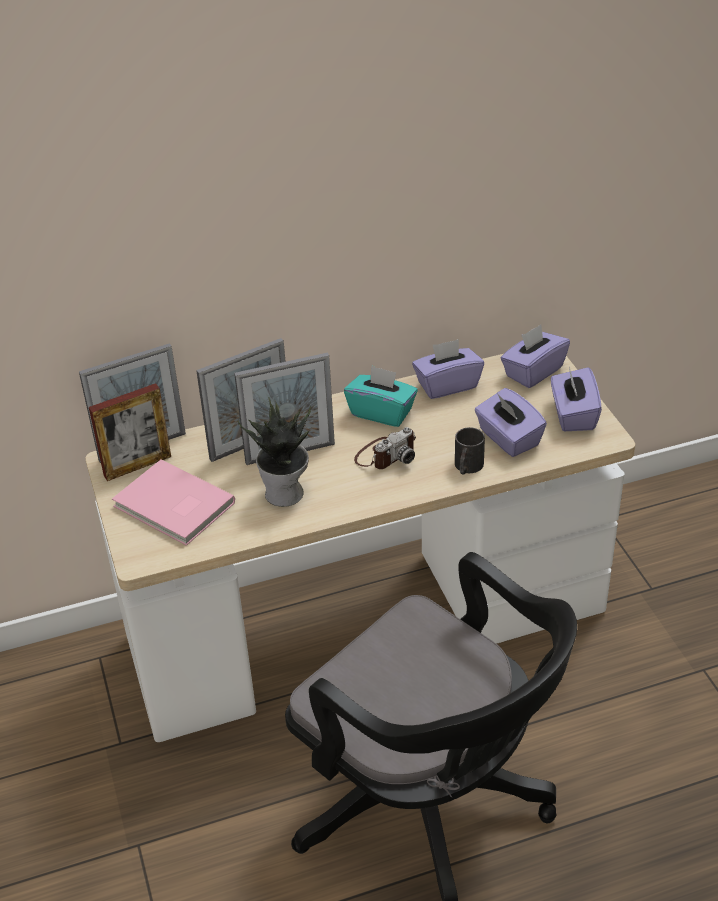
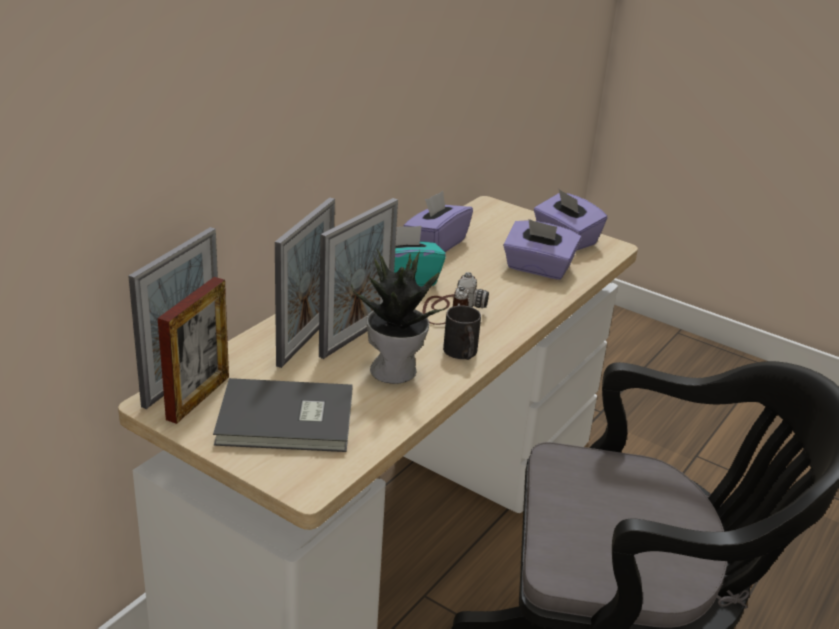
camera: 40 degrees left, 10 degrees down
(173, 507) = (287, 421): pink book -> grey book
(467, 467) = (533, 298): black mug -> black mug (462, 353)
(533, 372) = (494, 218): purple tissue box -> none

